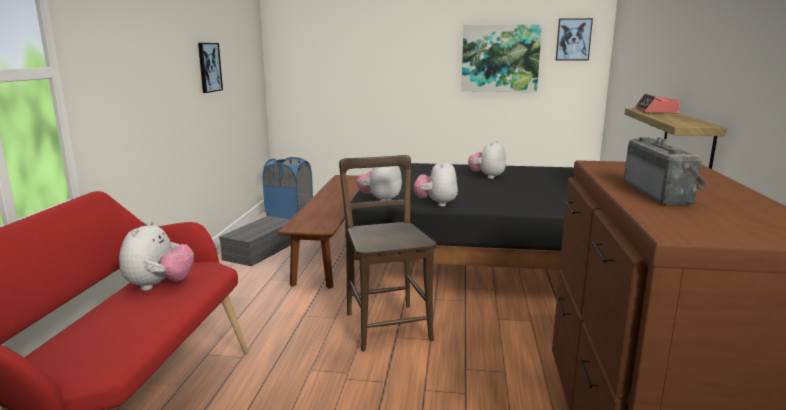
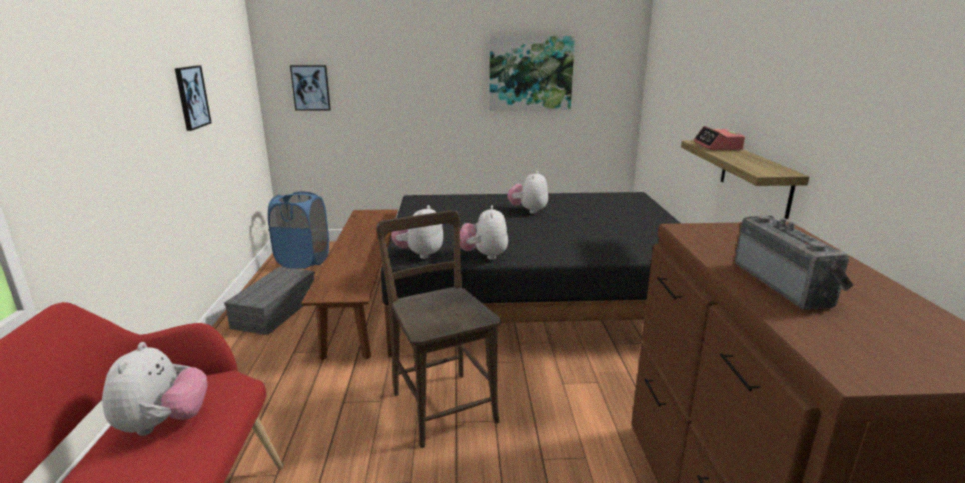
camera: 10 degrees left, 5 degrees up
(573, 39) = (607, 52): picture -> picture (311, 87)

